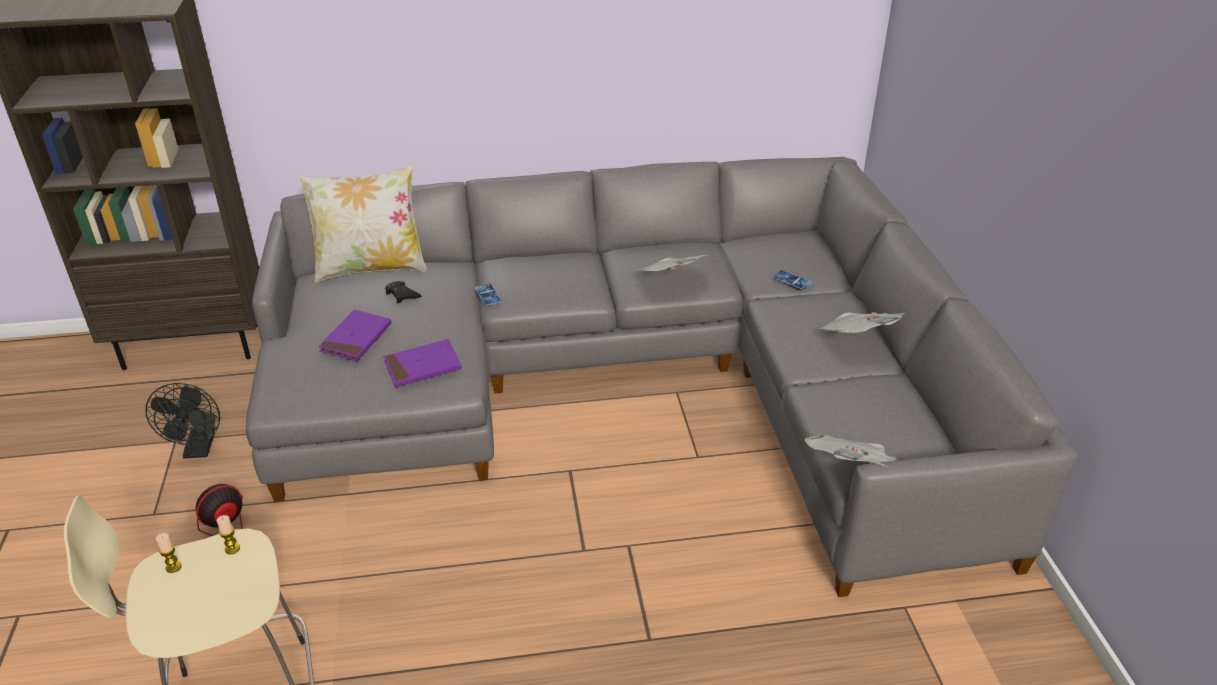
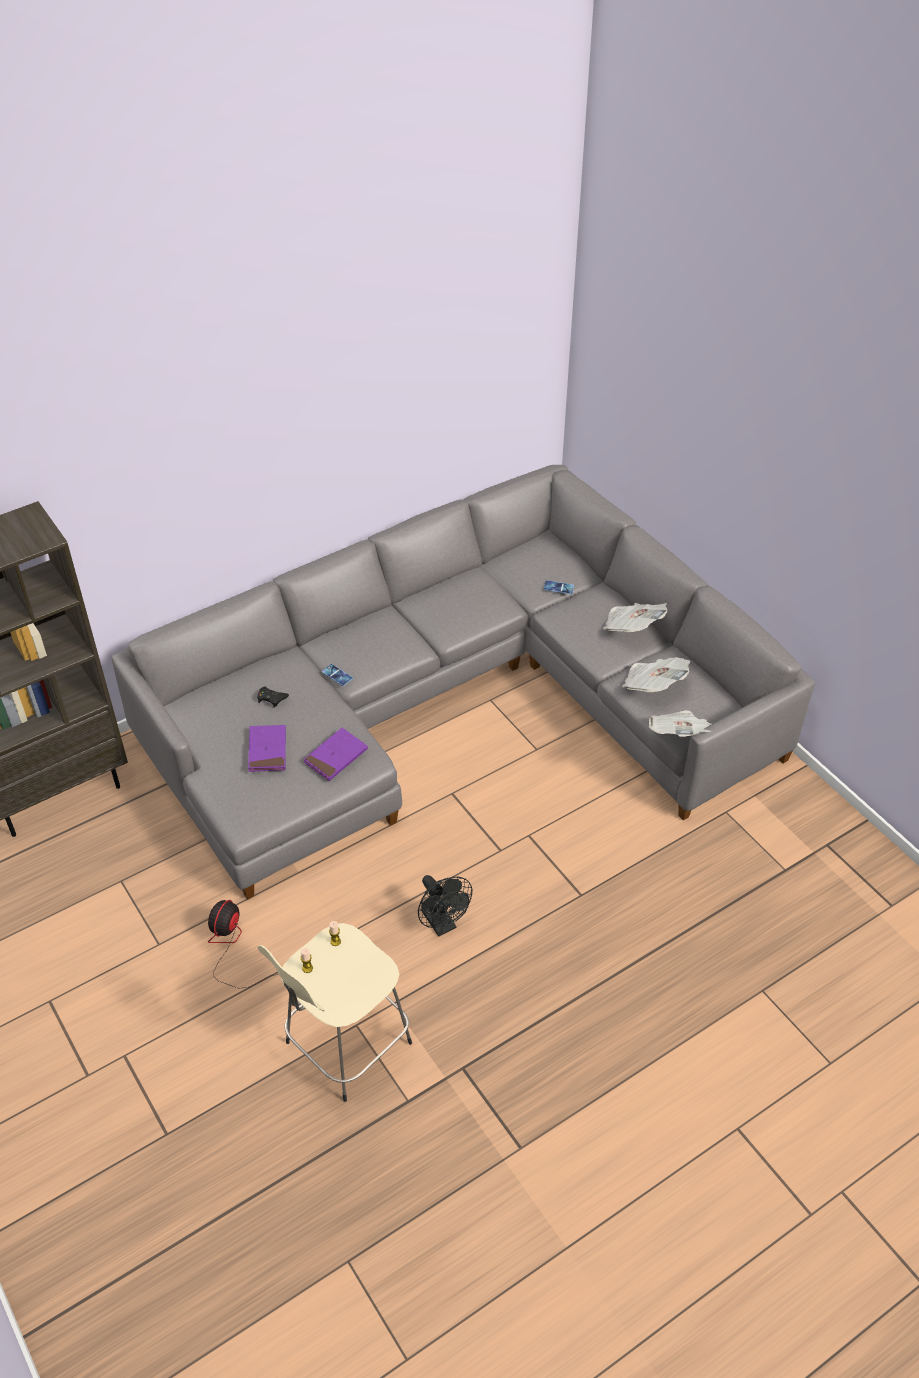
camera: 25 degrees left, 10 degrees up
(199, 450) = (148, 881): black fan -> black fan (442, 924)
(371, 268) = (221, 680): pillow -> none
(670, 280) = (470, 616): newspaper -> newspaper (653, 686)

